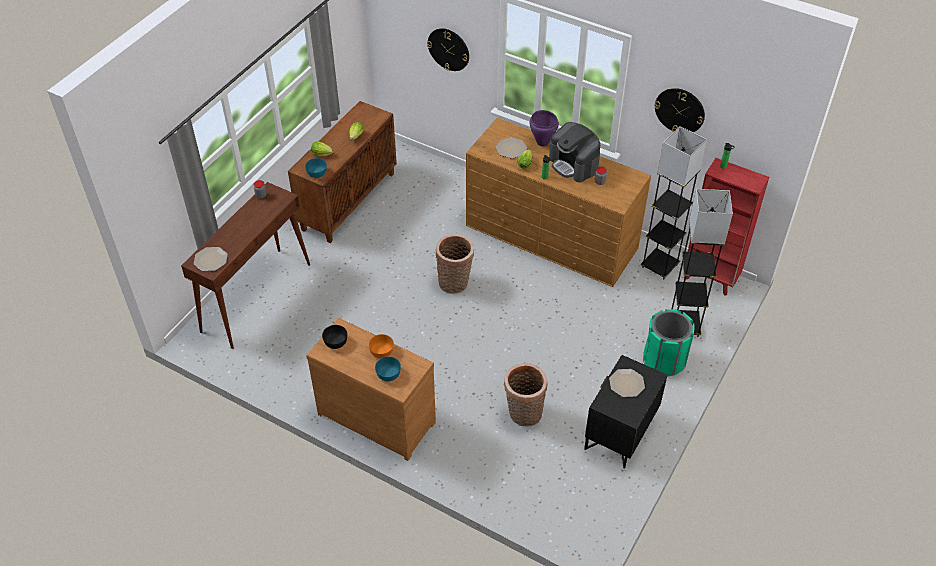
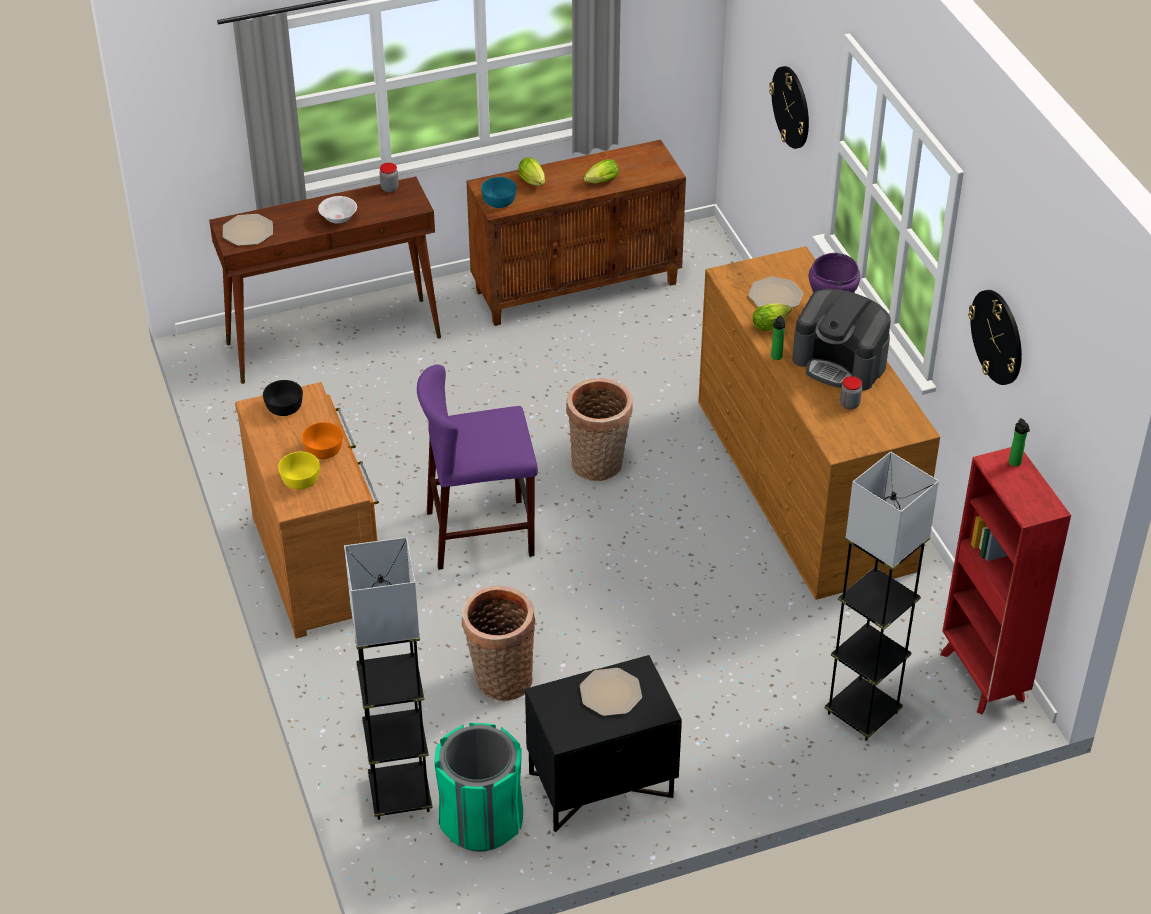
camera: 40 degrees right, 5 degrees down
(253, 226) = (338, 219): none -> white bowl
(388, 374) = (301, 480): turquoise bowl -> yellow bowl
(437, 350) = (480, 534): none -> purple stool
(574, 164) = (840, 362): coffee machine -> coffee machine turned 60 degrees counterclockwise
(659, 266) = (922, 614): grey floor lamp -> grey floor lamp (400, 795)
(664, 360) = (776, 738): green trash can -> green trash can (481, 821)

